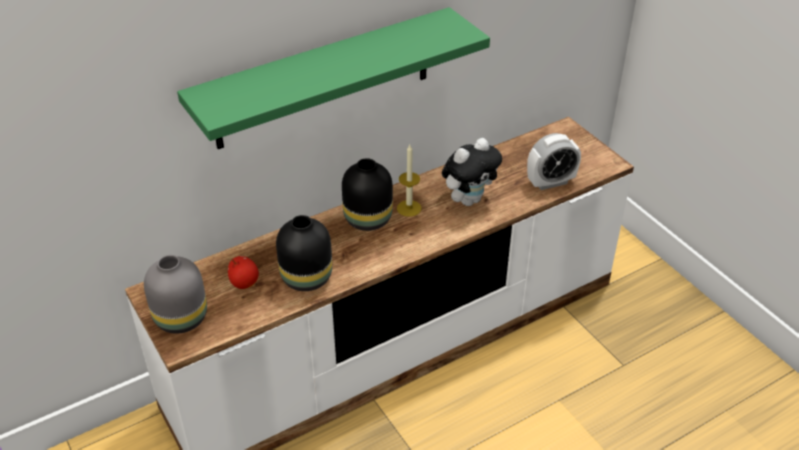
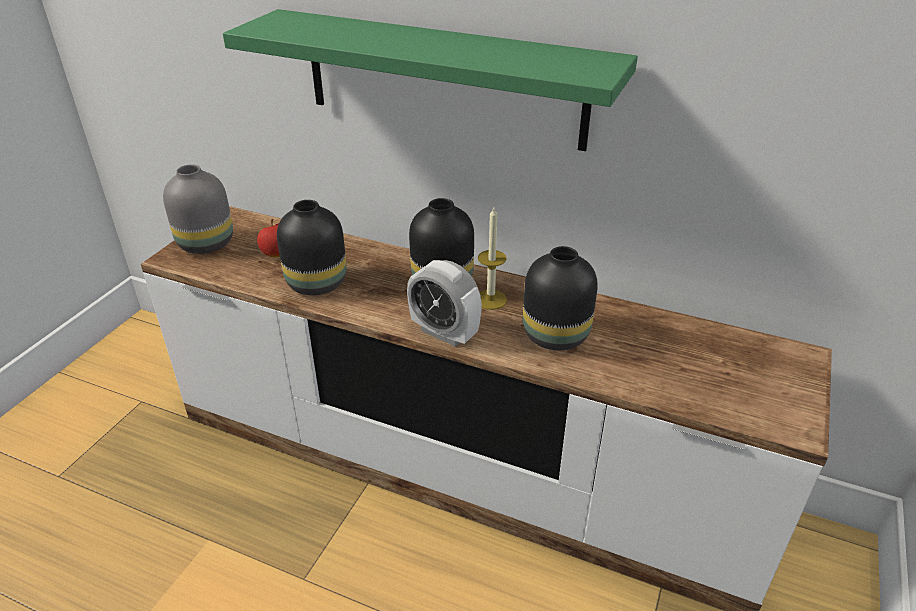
camera: 55 degrees right, 5 degrees down
(469, 199) = (557, 335): plush toy -> black vase
(550, 182) = (676, 387): alarm clock -> alarm clock (444, 333)

